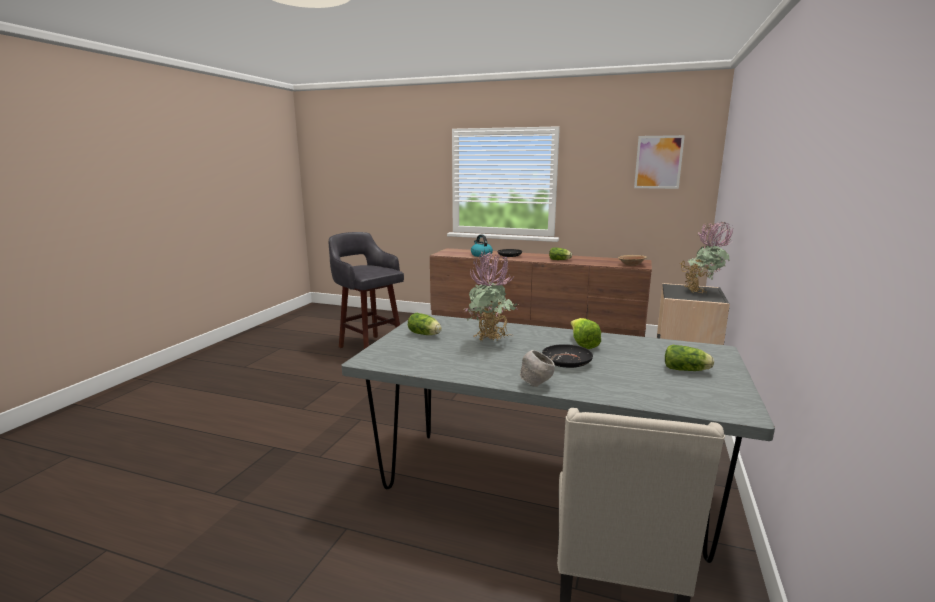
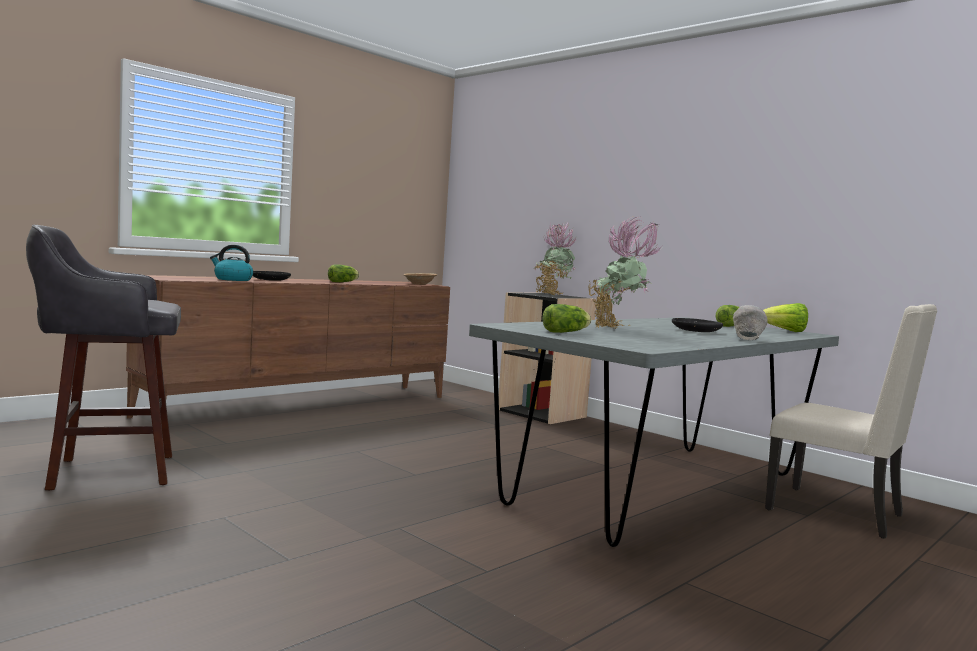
camera: 65 degrees left, 10 degrees down
(582, 344) = (651, 324): lettuce -> lettuce (785, 331)
(658, 162) = (399, 165): picture -> none

